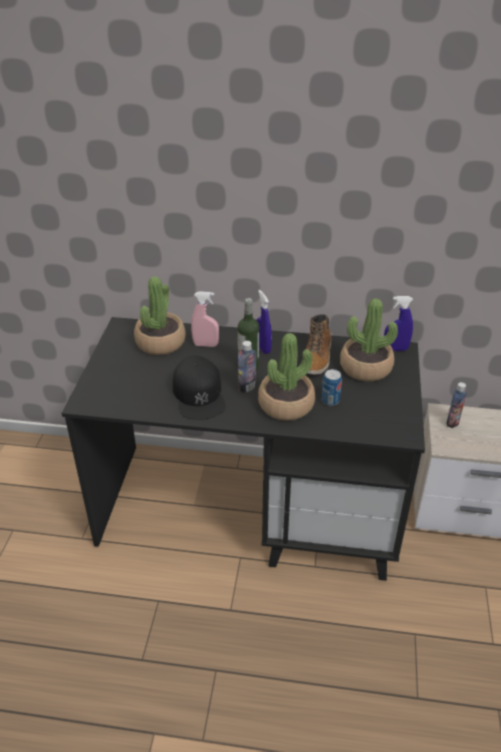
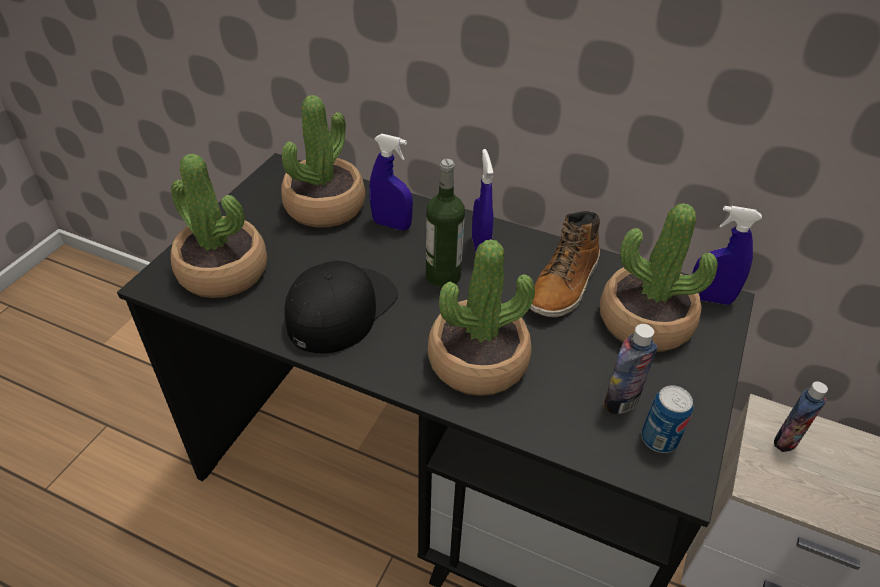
camera: 15 degrees right, 5 degrees up
(119, 389) = (223, 271): none -> potted plant
(199, 394) = (341, 308): black cap -> black cap turned 150 degrees counterclockwise
(205, 345) = (391, 224): pink spray bottle -> blue spray bottle
(247, 387) = (425, 313): bottle -> bottle (621, 402)
(330, 400) = (559, 371): can -> can (659, 439)

